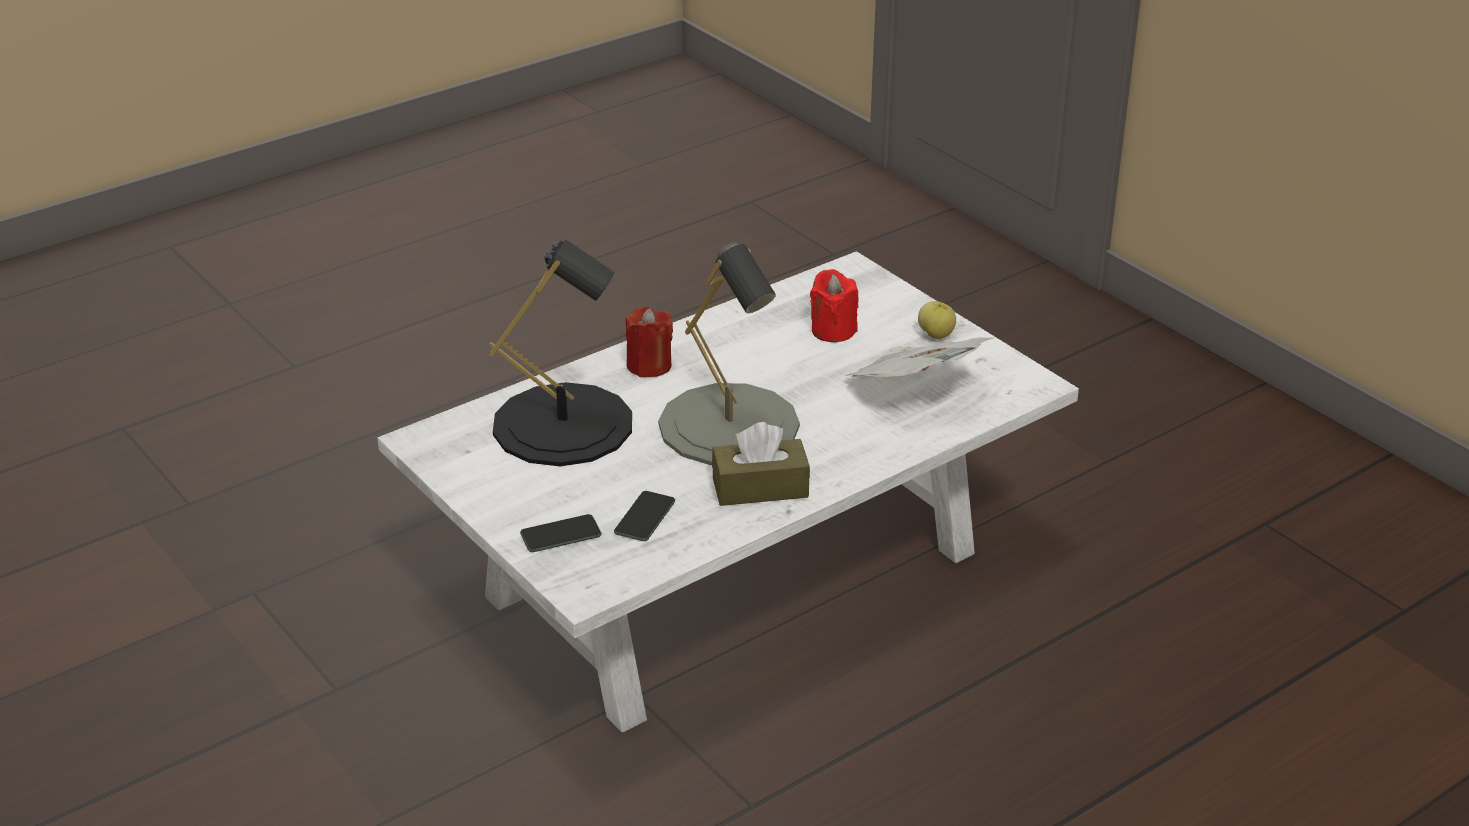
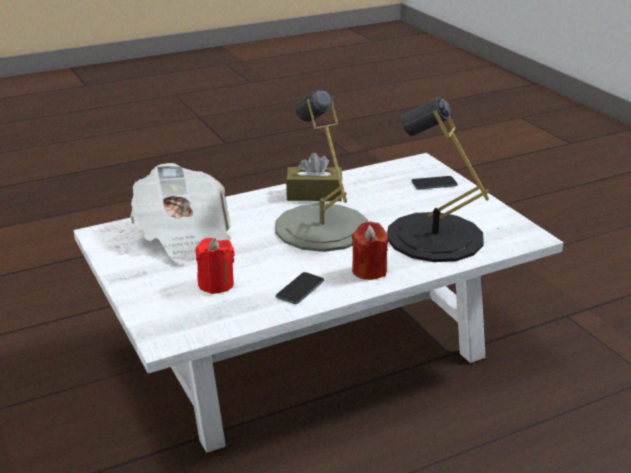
camera: 170 degrees left, 5 degrees down
(645, 517) = (385, 187): phone -> phone (300, 289)
(936, 335) = (138, 273): apple -> none

